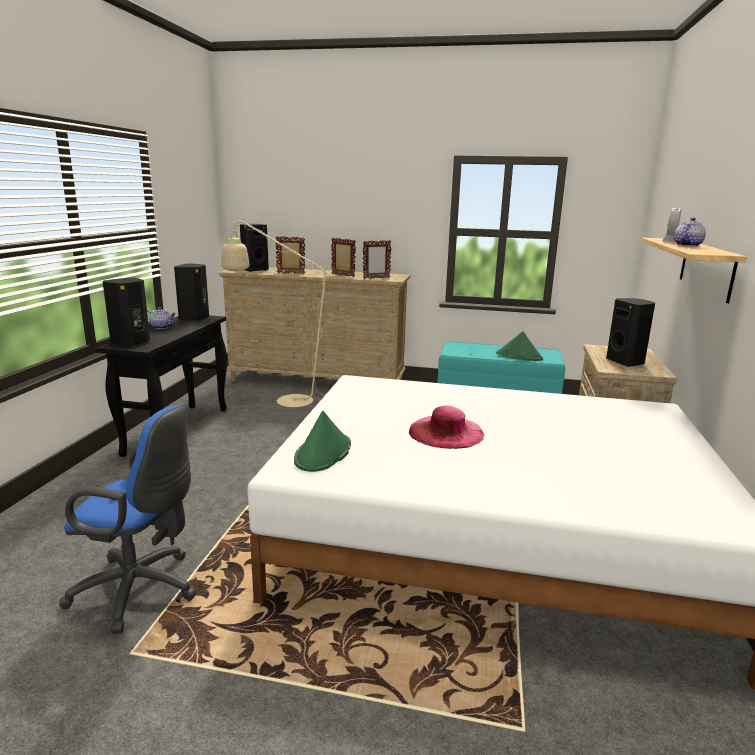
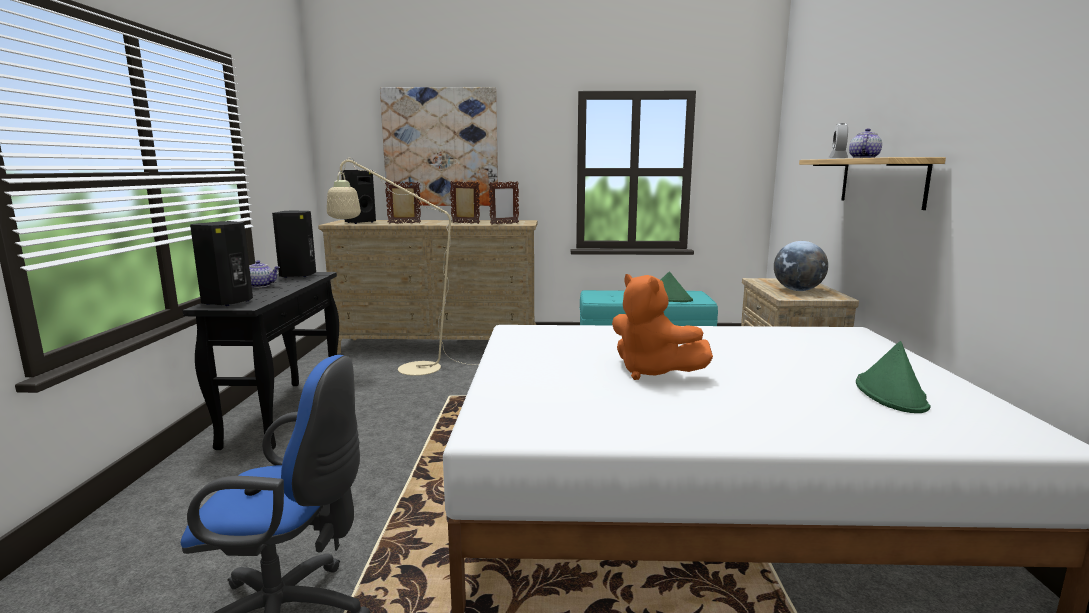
camera: 10 degrees left, 5 degrees down
(323, 453) = (522, 407): green hat -> green hat (891, 394)
(328, 205) = (441, 147): none -> picture
(446, 432) = (652, 372): pink hat -> orange plush toy
(626, 362) = (798, 290): black speaker -> globe

